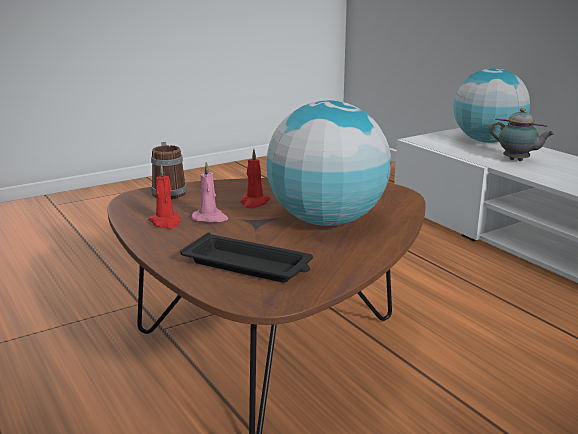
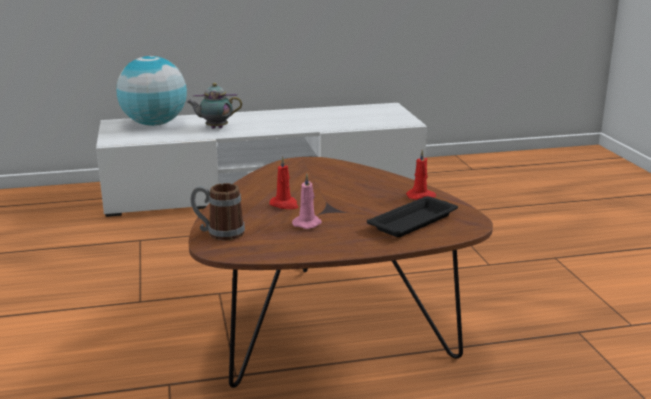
camera: 70 degrees left, 0 degrees up
(166, 222) = (303, 240): red candle -> red candle (421, 196)
(326, 221) = (348, 189): globe -> none
(517, 161) = (215, 128): teapot -> teapot turned 150 degrees counterclockwise

